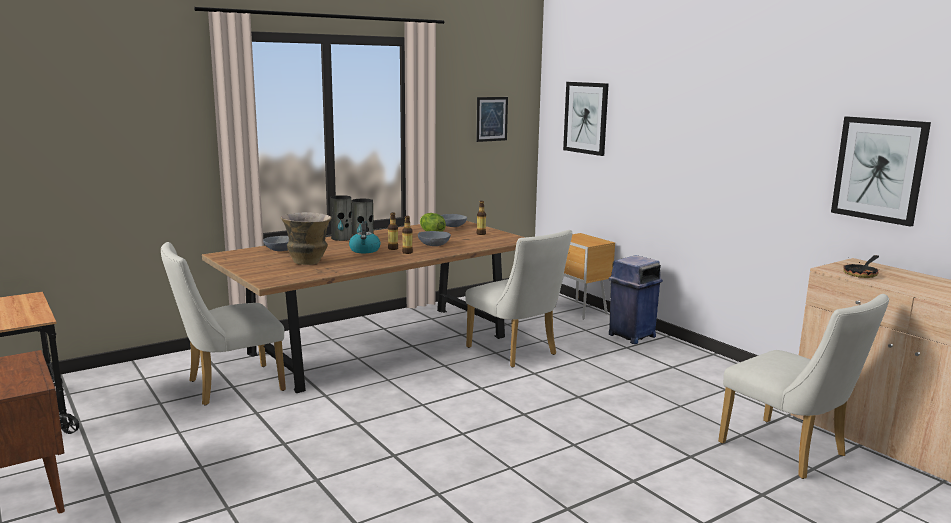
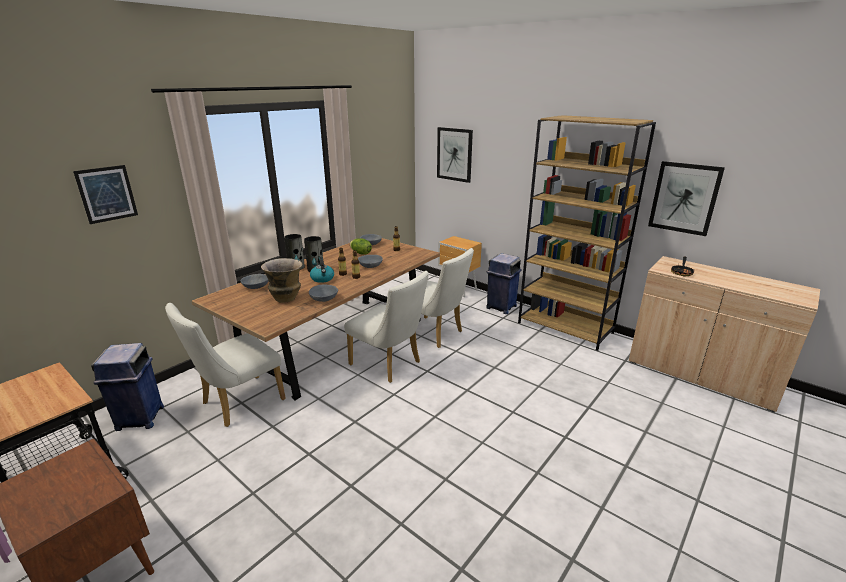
camera: 15 degrees left, 10 degrees up
(115, 385) = (139, 419): none -> blue trash can
(352, 266) = (324, 299): none -> grey bowl
(491, 119) = (385, 158): picture -> picture (107, 194)
(716, 369) = (565, 328): none -> brown bookcase
(790, 452) = (643, 392): white chair -> white chair (389, 365)

